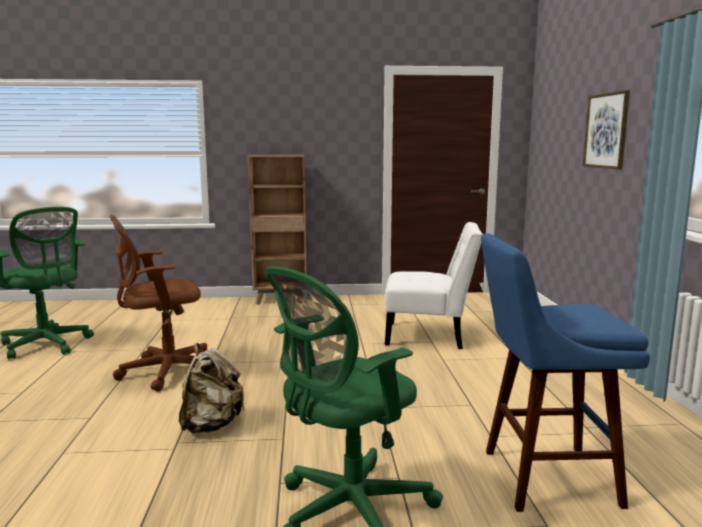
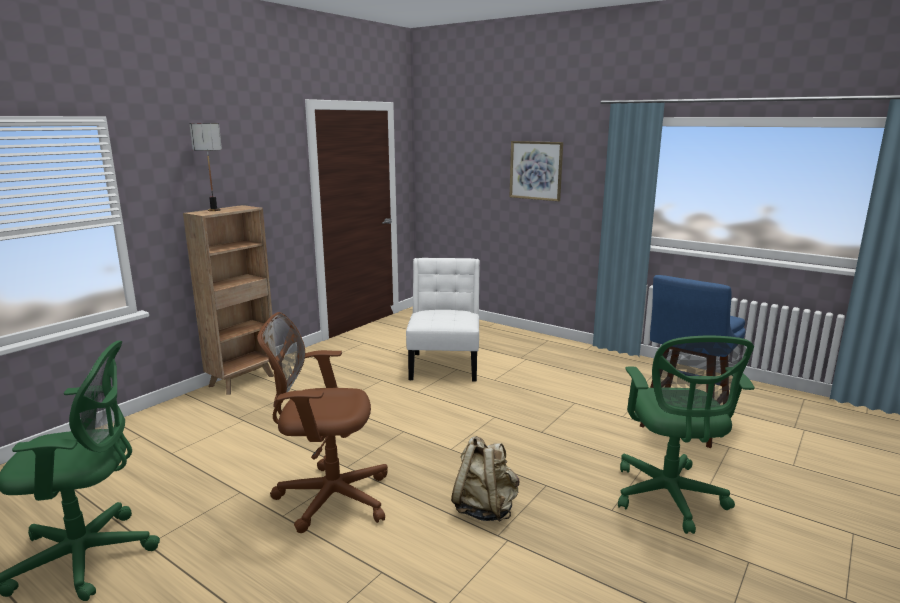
camera: 50 degrees left, 5 degrees up
(164, 372) = (328, 497): brown office chair -> brown office chair turned 75 degrees clockwise
(271, 154) = (214, 210): none -> table lamp
(430, 336) = (445, 365): white chair -> white chair turned 45 degrees counterclockwise

